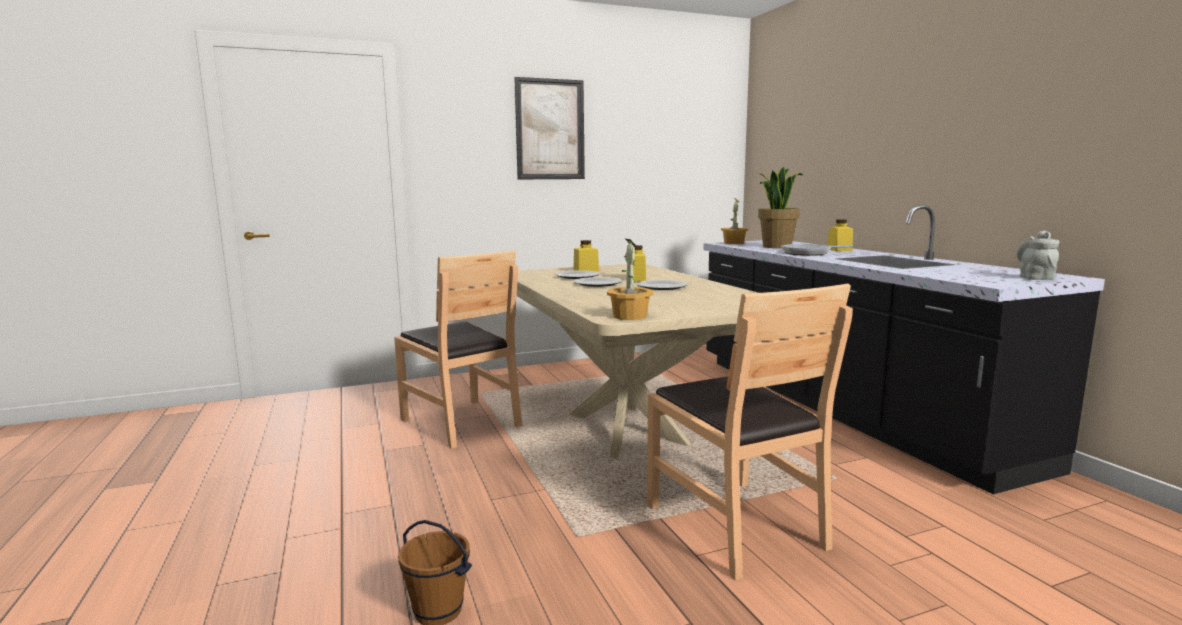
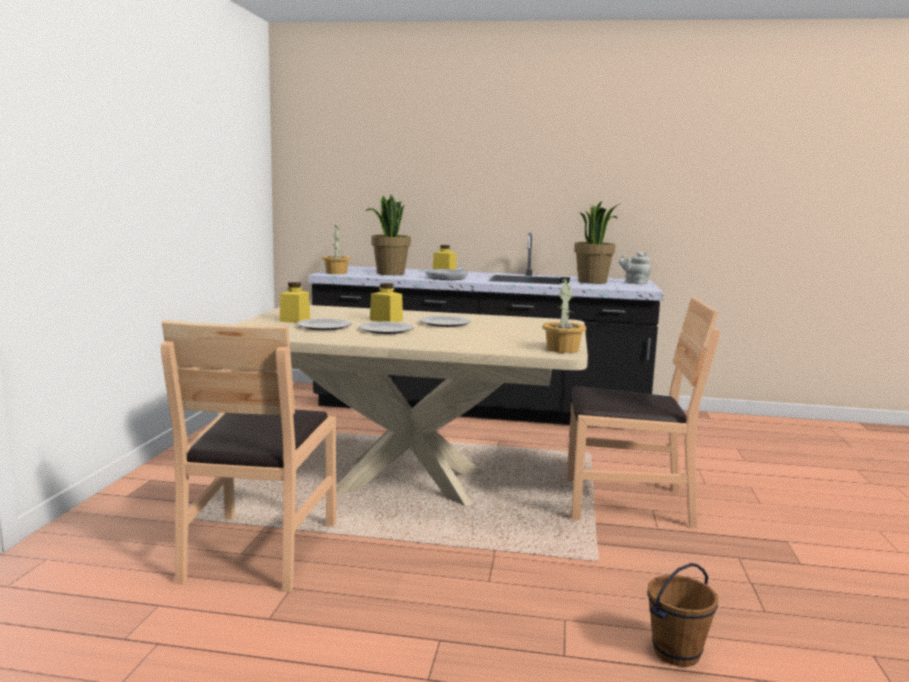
camera: 60 degrees left, 0 degrees up
(461, 422) = (259, 550): brown chair -> brown chair turned 105 degrees clockwise
(550, 129) = (139, 130): picture -> none
(968, 271) = (593, 282): none -> potted plant

